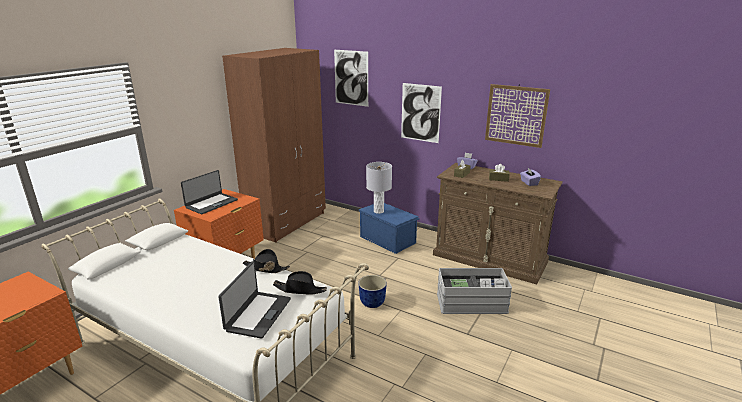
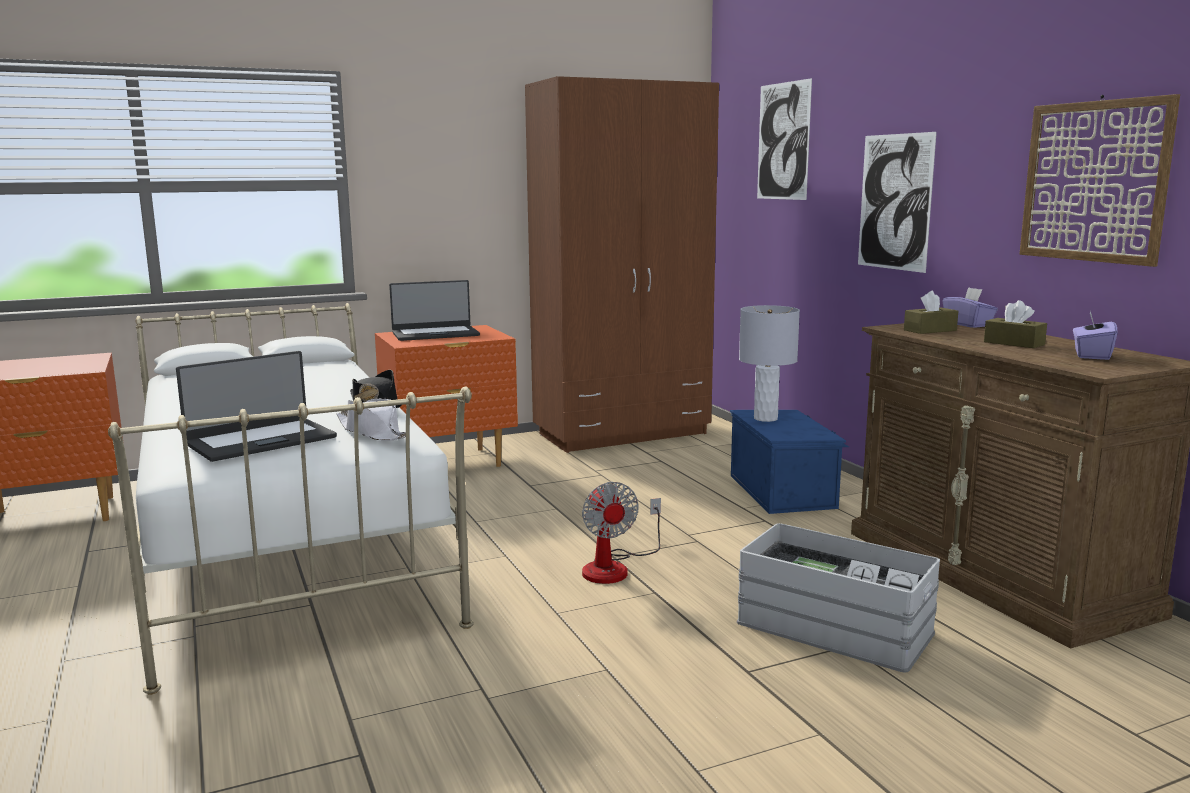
camera: 35 degrees right, 10 degrees down
(300, 289) = (373, 432): black hat -> white hat
(372, 303) = (614, 567): planter -> fan

